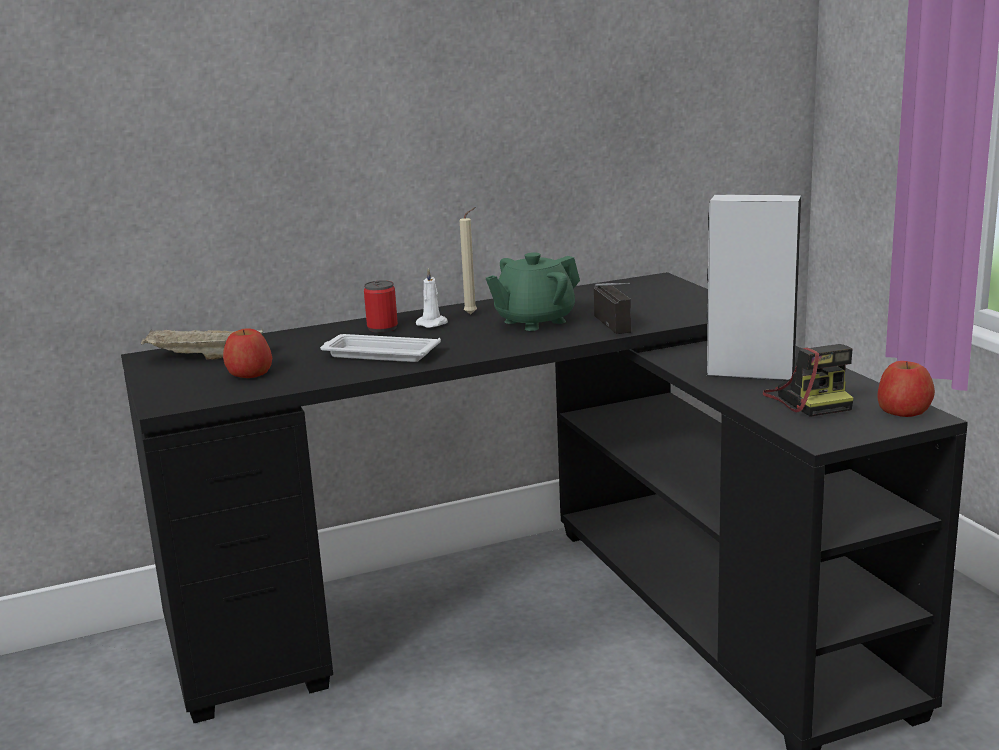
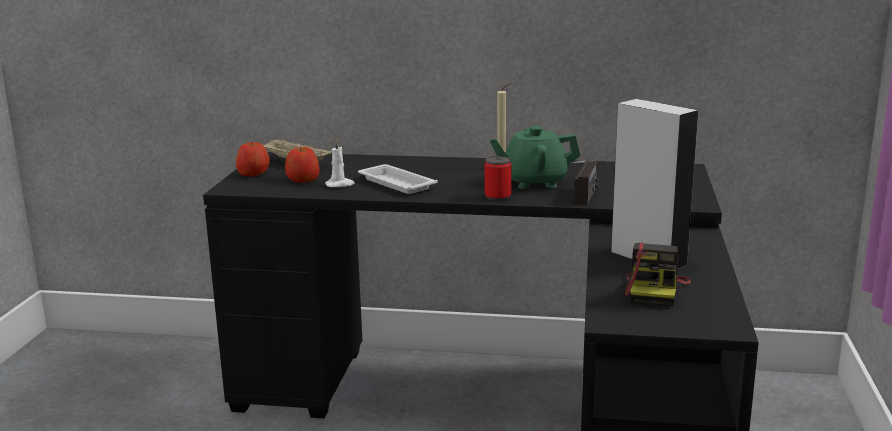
camera: 30 degrees right, 0 degrees up
(382, 328) = (428, 166): can -> can (497, 197)
(433, 324) = (465, 169): white candle -> white candle (340, 184)
(903, 411) = (717, 318): apple -> apple (253, 173)

